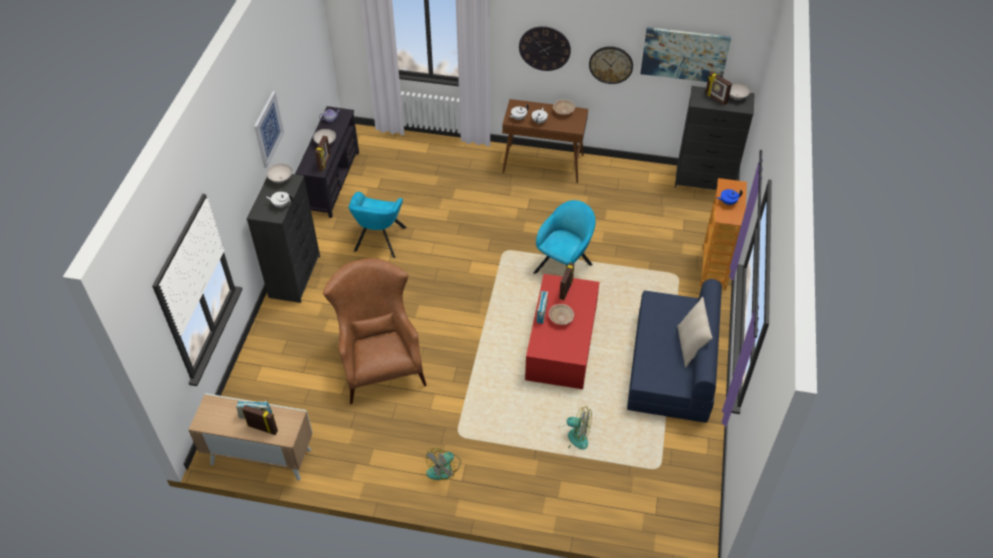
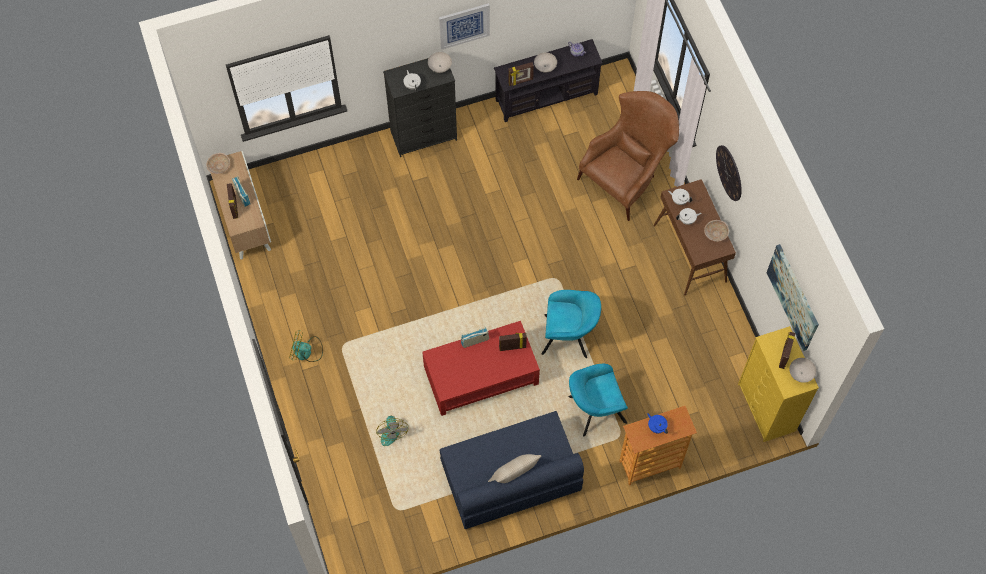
camera: 60 degrees right, 15 degrees up
(379, 241) = (502, 174): turquoise armchair -> turquoise armchair (594, 410)
(379, 362) = (377, 249): brown armchair -> brown armchair (627, 176)
(561, 319) = (478, 359): beige bowl -> beige bowl (219, 167)
(611, 64) = (757, 240): wall clock -> none
(705, 181) = (766, 408): black dresser -> yellow dresser

